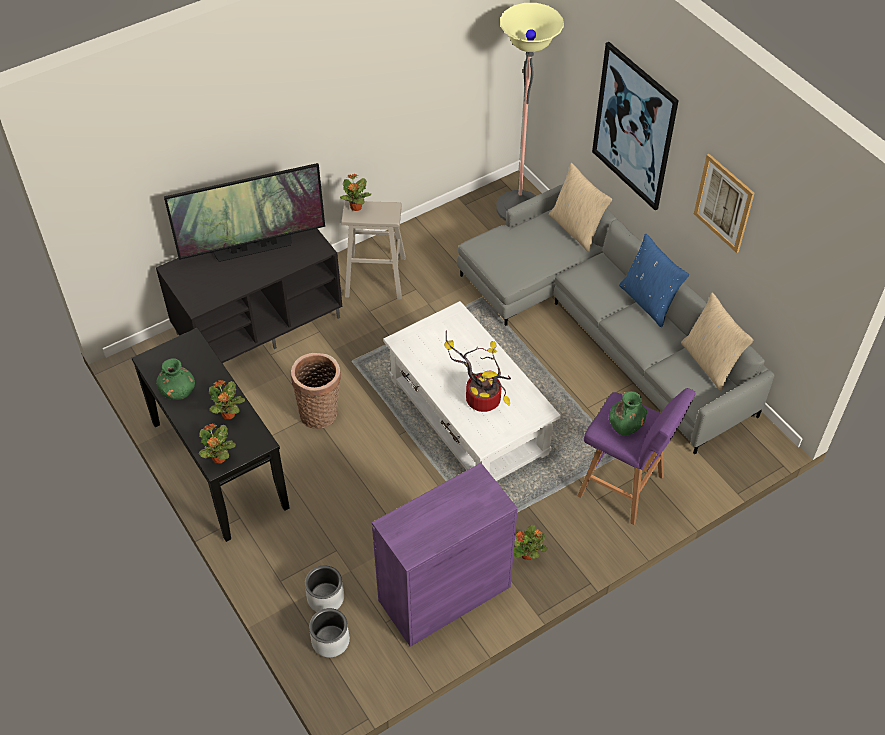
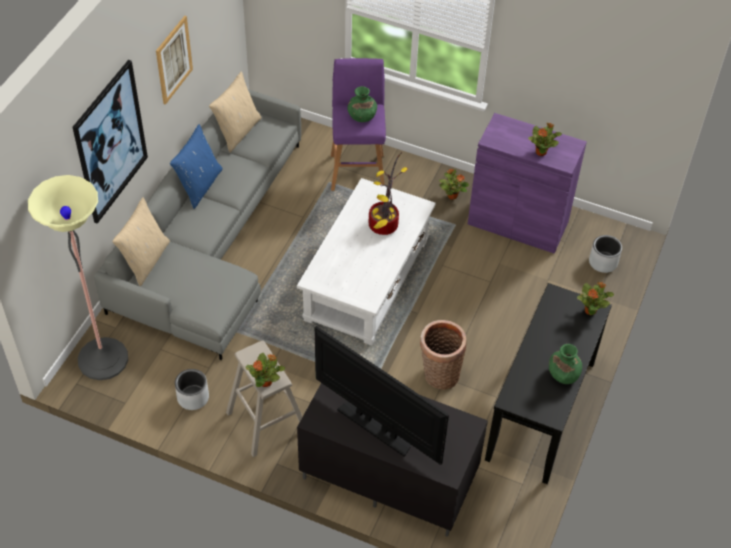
camera: 125 degrees left, 0 degrees up
(228, 415) = (552, 329): potted plant -> potted plant (541, 152)
(326, 597) = (578, 281): grey planter -> grey planter (192, 397)

